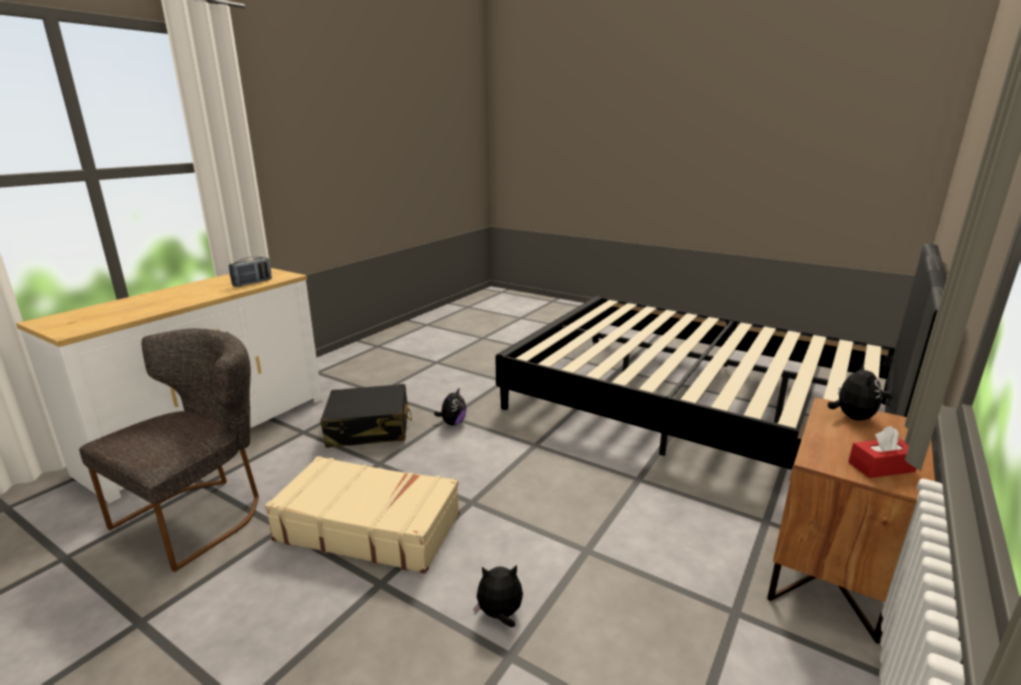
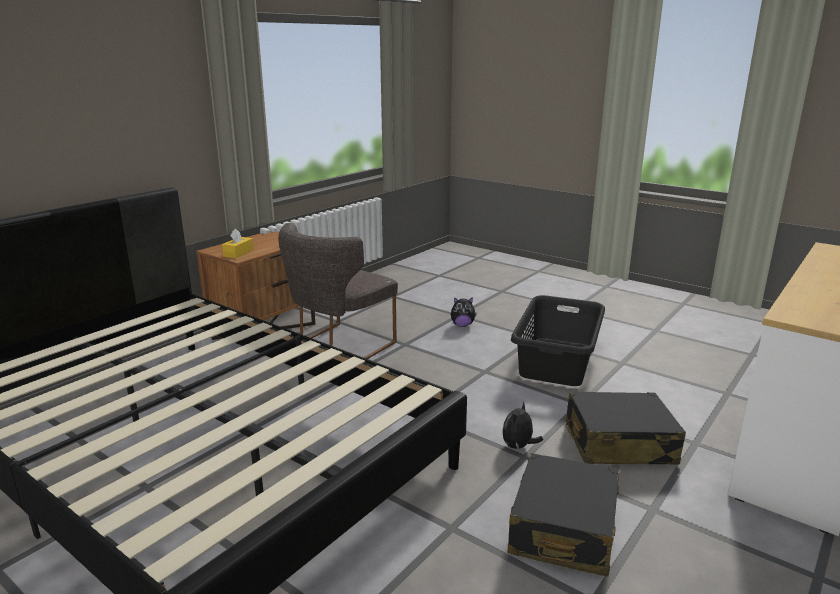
camera: 175 degrees left, 0 degrees up
(200, 514) = (696, 373): grey chair -> grey chair (339, 347)
(252, 283) = (806, 301): radio -> none
(369, 526) = (558, 361): beige suitcase -> black laundry basket
(439, 382) = (563, 529): none -> black suitcase
(851, 417) = (238, 253): plush toy -> yellow tissue box
(881, 467) = (270, 238): red tissue box -> none

